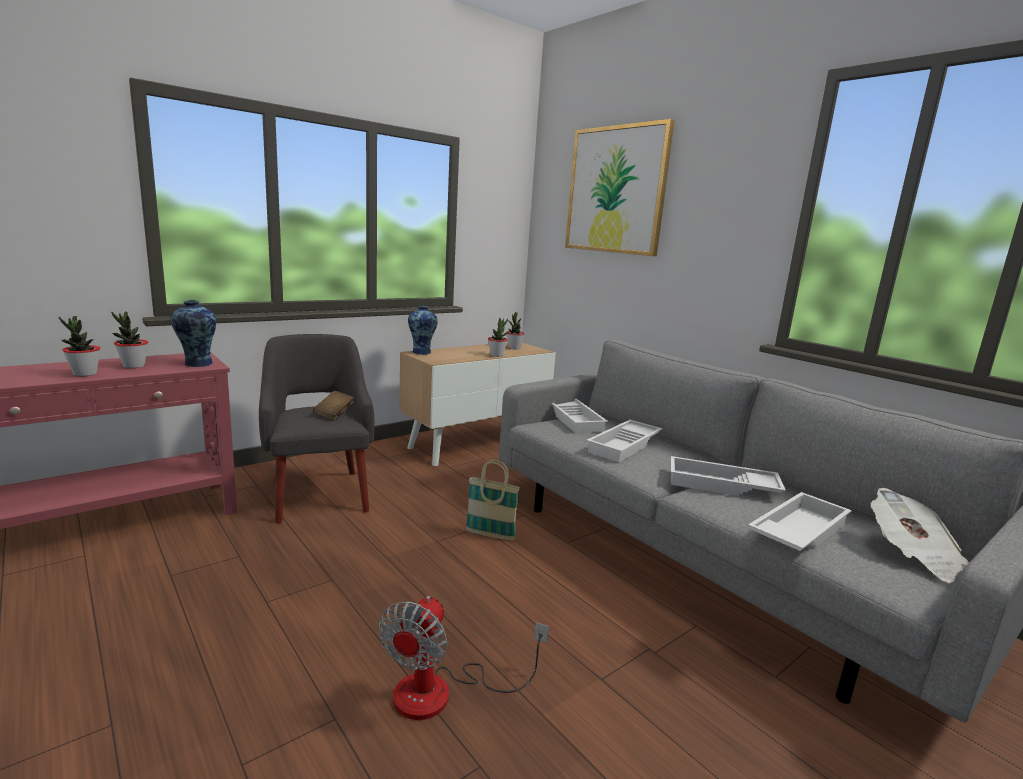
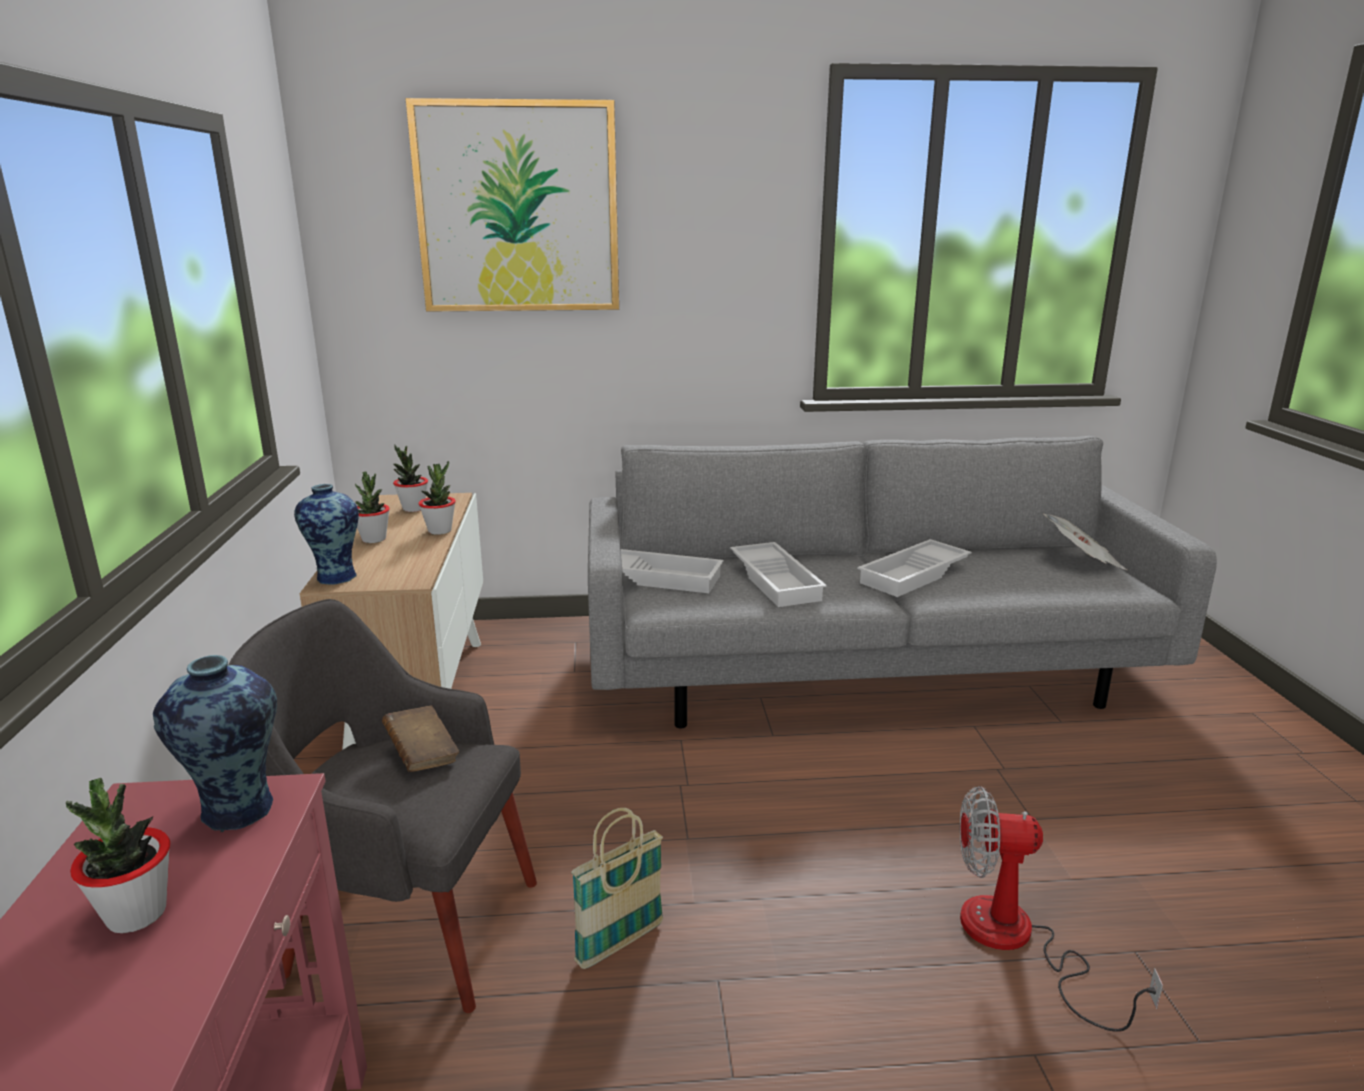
camera: 55 degrees left, 5 degrees up
(85, 374) = (127, 1011): potted plant -> potted plant (374, 539)
(442, 692) = (1016, 942): fan -> fan turned 135 degrees clockwise
(490, 535) = (709, 786): basket -> basket (620, 943)
(797, 531) = (1027, 583): white tray -> none

